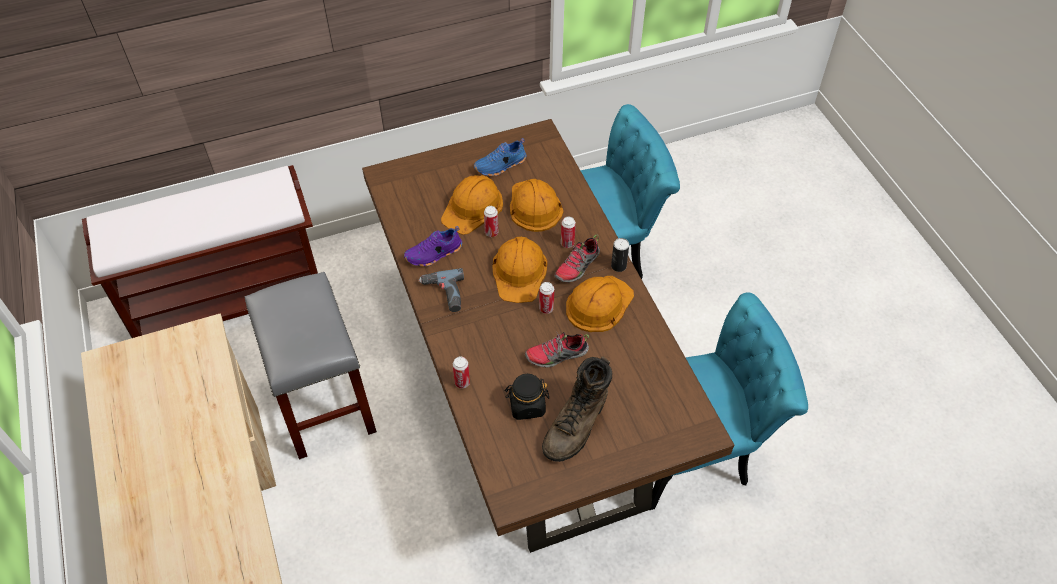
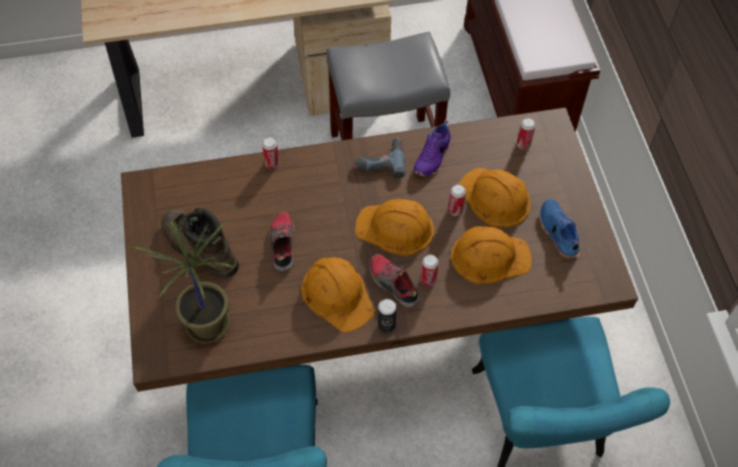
camera: 100 degrees right, 5 degrees up
(434, 254) = (433, 158): purple shoe -> purple shoe turned 135 degrees counterclockwise
(527, 405) = (232, 211): black jar -> none
(546, 308) = (342, 245): can -> can (523, 145)
(656, 399) = (206, 323): none -> potted plant

